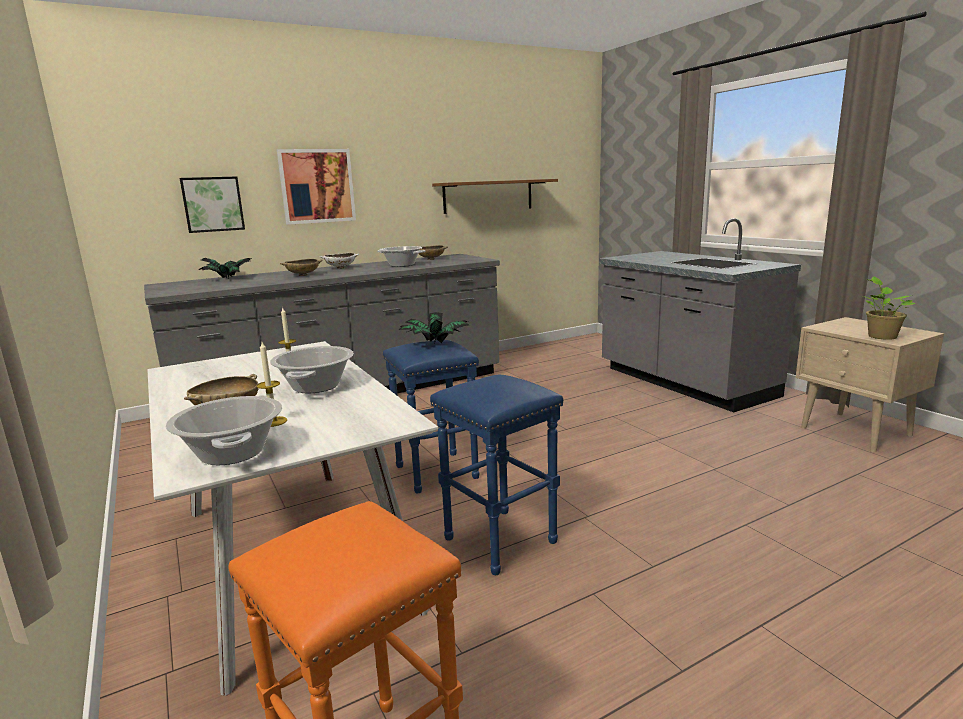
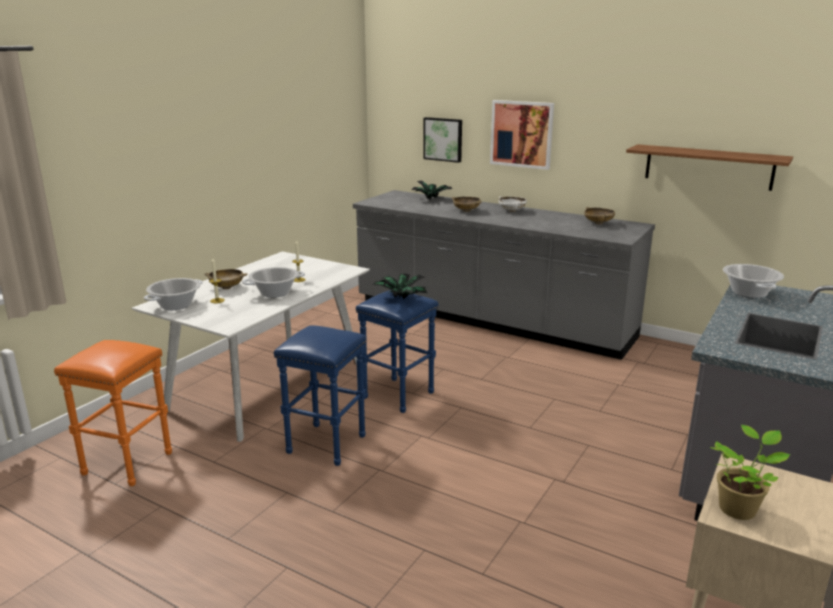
camera: 60 degrees right, 5 degrees up
(402, 265) = (549, 223): cooking pot -> cooking pot (748, 293)

